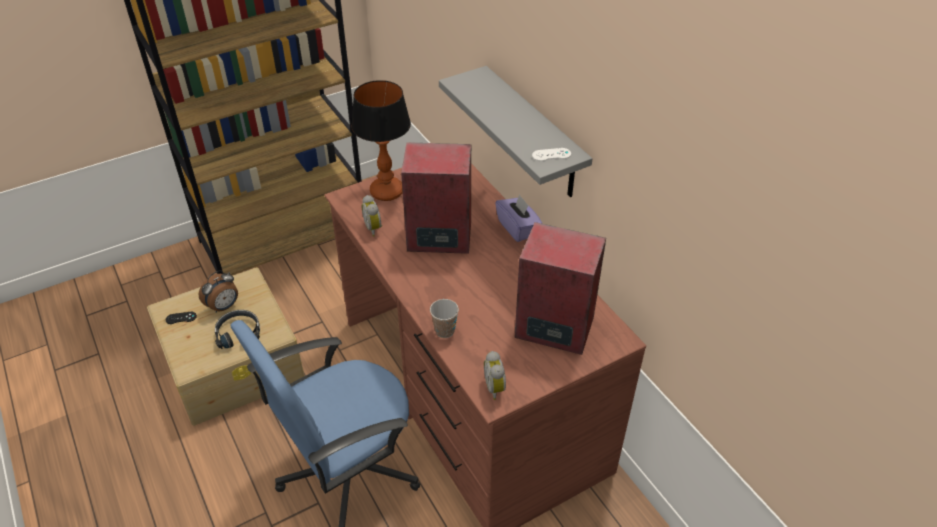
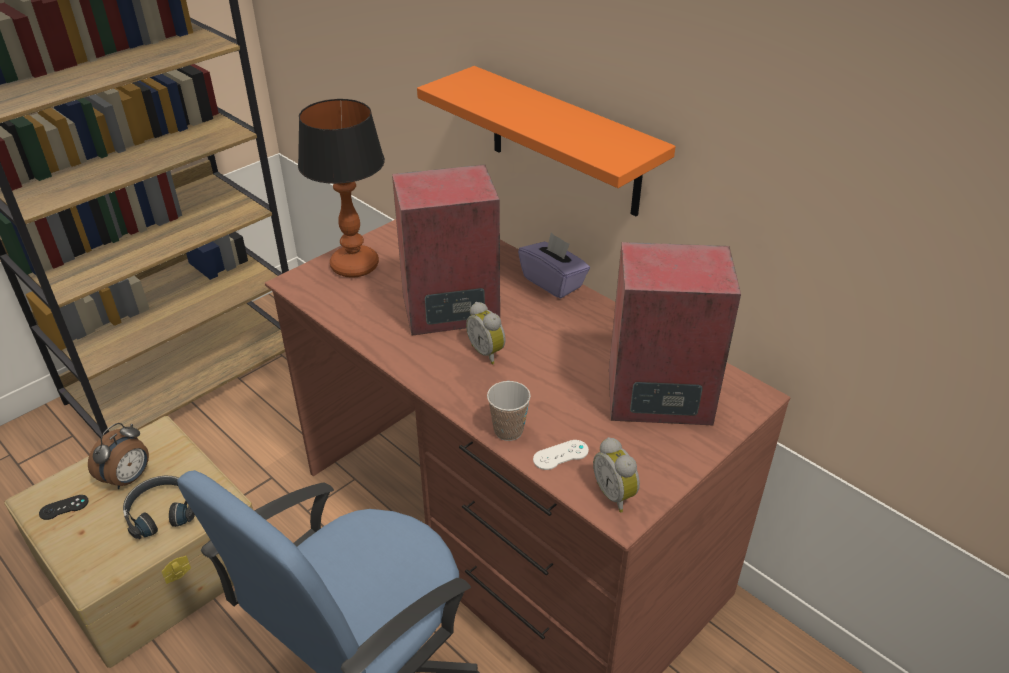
camera: 15 degrees left, 5 degrees down
(374, 228) = (353, 313): alarm clock -> alarm clock (488, 352)
(534, 134) = (564, 142): grey shelf -> orange shelf
(551, 155) = (619, 149): white game controller -> white game controller (560, 455)

